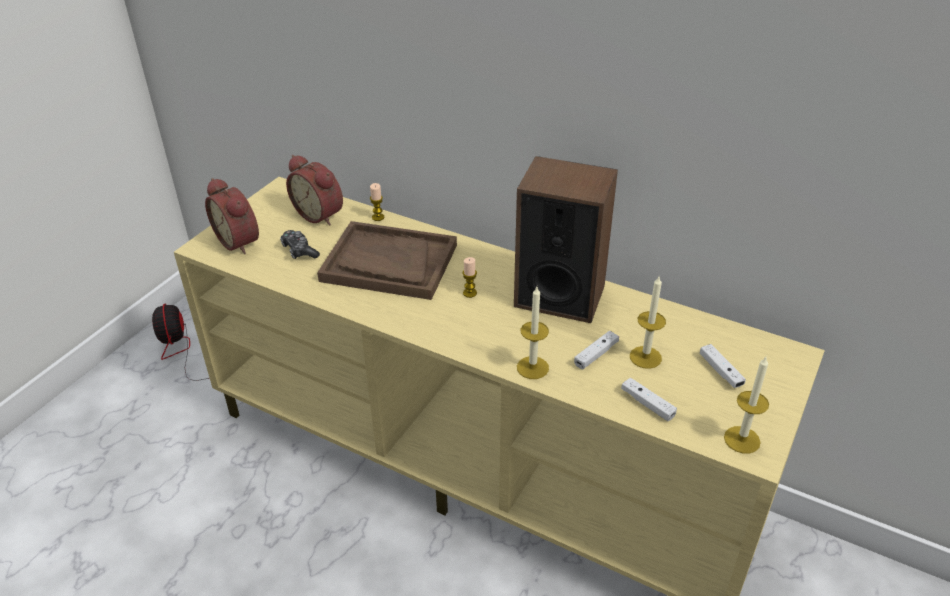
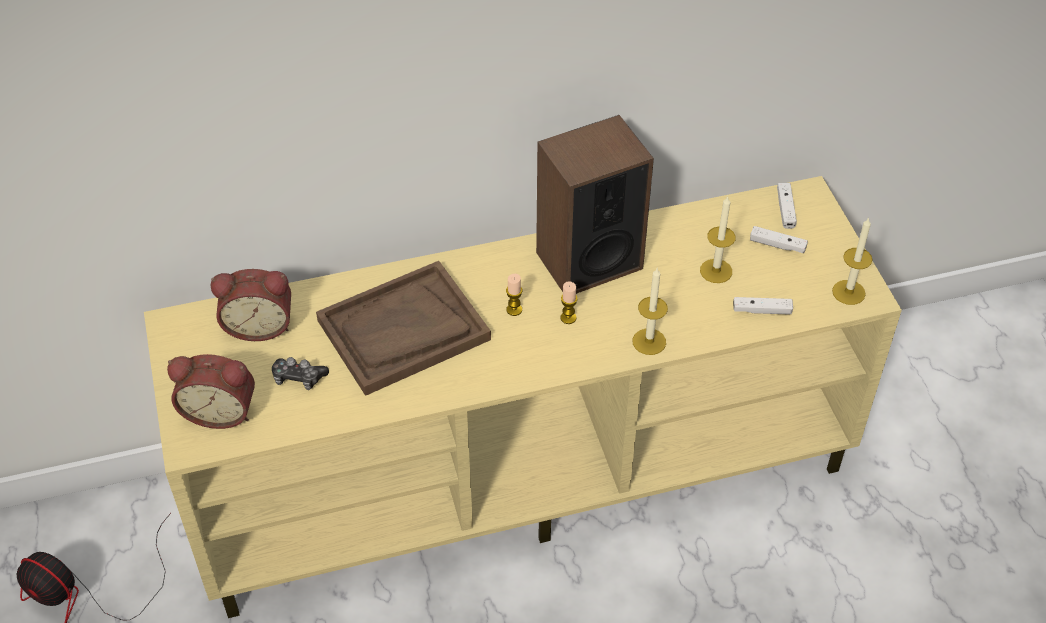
camera: 45 degrees left, 10 degrees up
(378, 217) = (323, 289): candle -> candle (568, 318)
(596, 354) = (680, 295): white game controller -> white game controller (785, 210)

